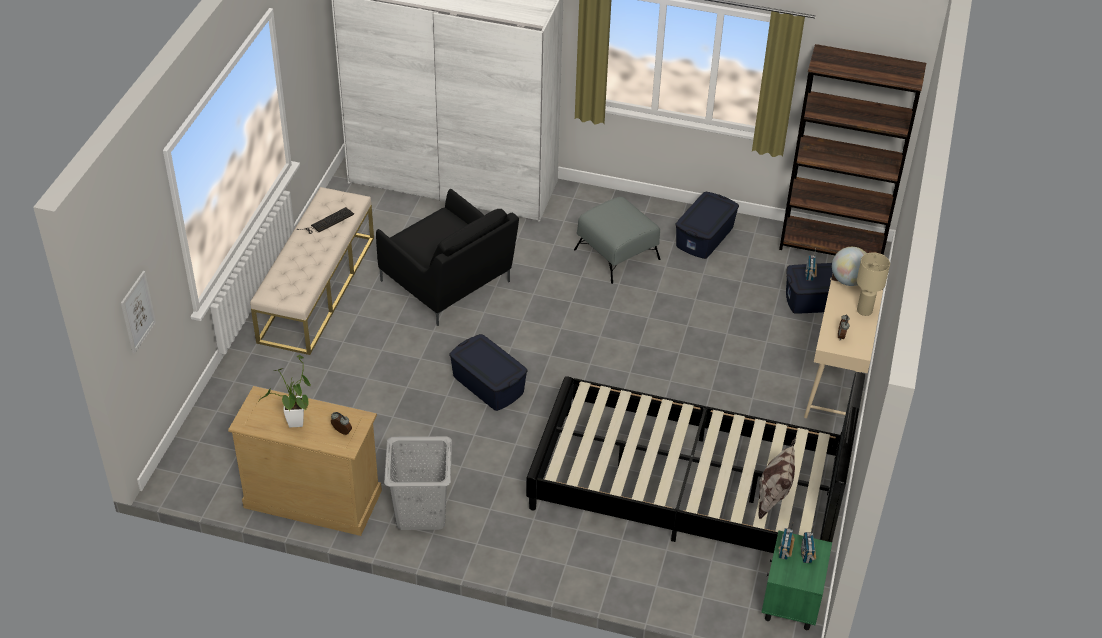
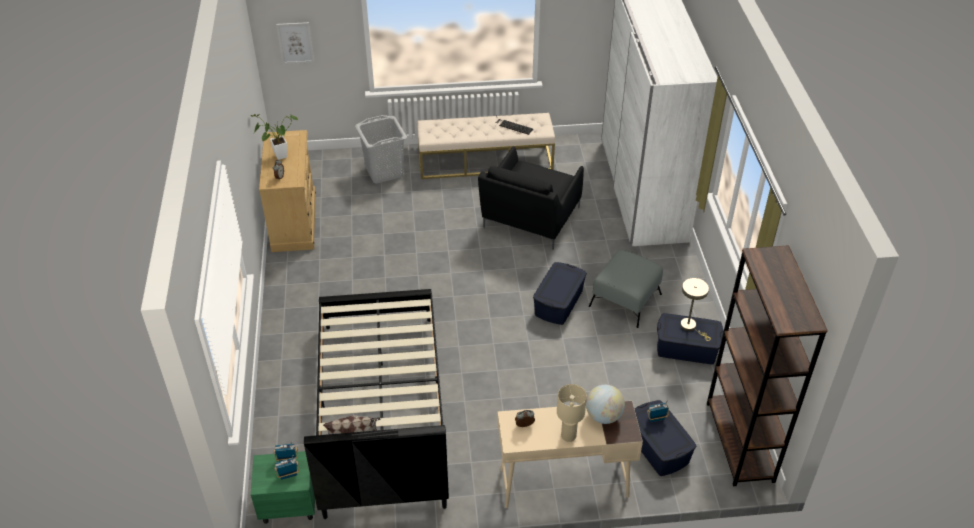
camera: 70 degrees right, 0 degrees up
(420, 511) = (303, 273): grey laundry basket -> grey laundry basket (384, 172)
(488, 385) = (438, 270): blue storage box -> blue storage box (558, 303)
(703, 212) = (690, 327): none -> beige table lamp

